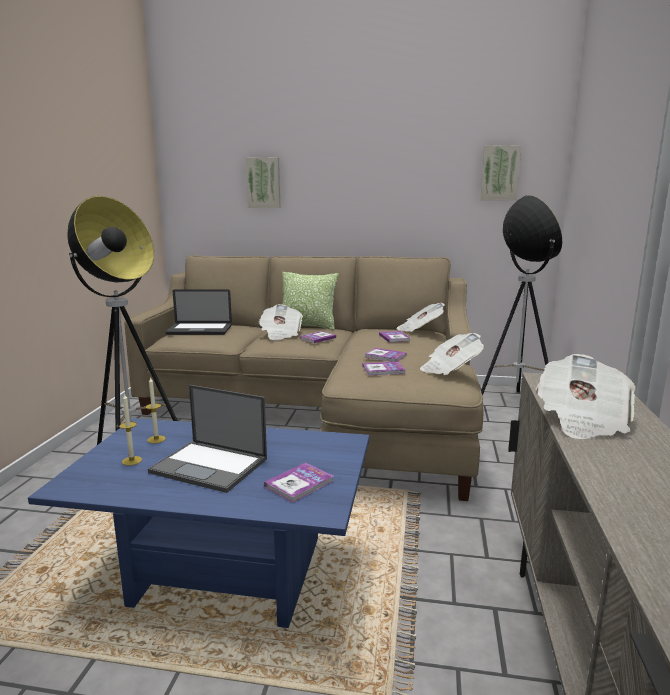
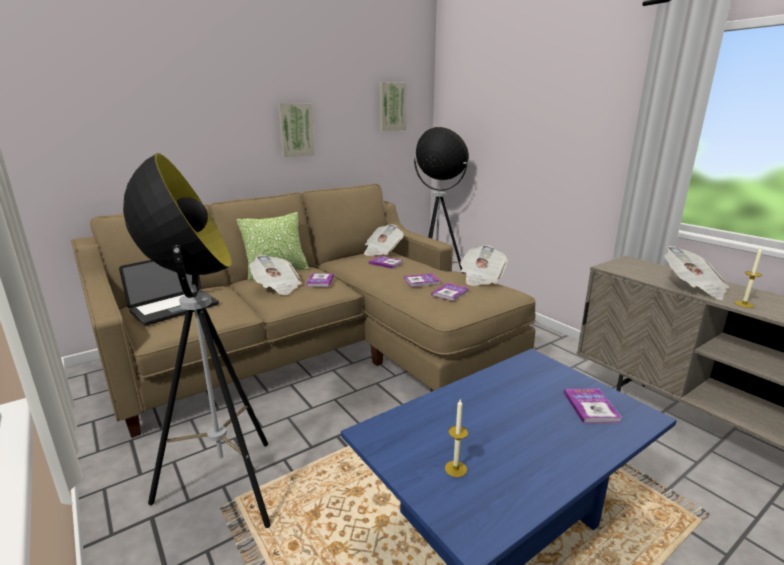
camera: 45 degrees left, 5 degrees up
(156, 439) = (420, 437): candle -> candle (744, 304)
(210, 466) = (516, 431): laptop -> none
(263, 183) = (168, 116): picture -> picture (295, 130)

